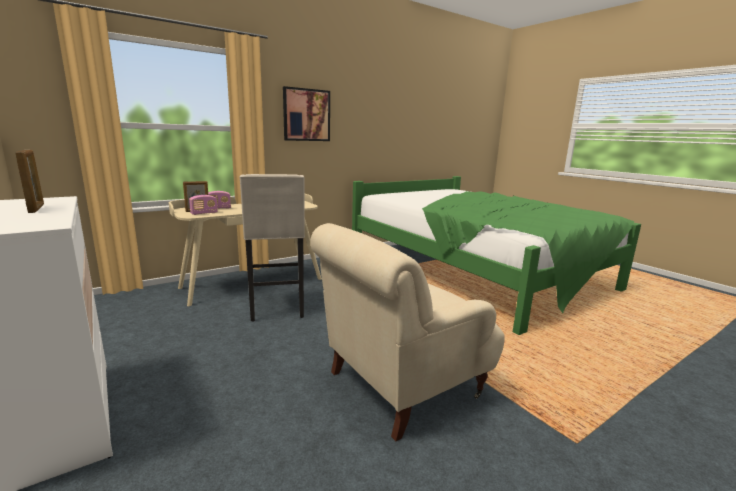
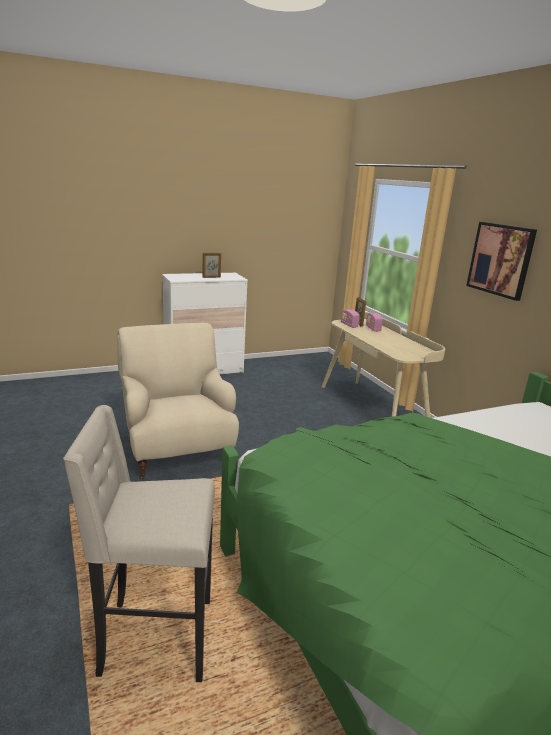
camera: 100 degrees right, 5 degrees up
(277, 308) = (315, 417): beige stool -> beige stool (154, 638)

